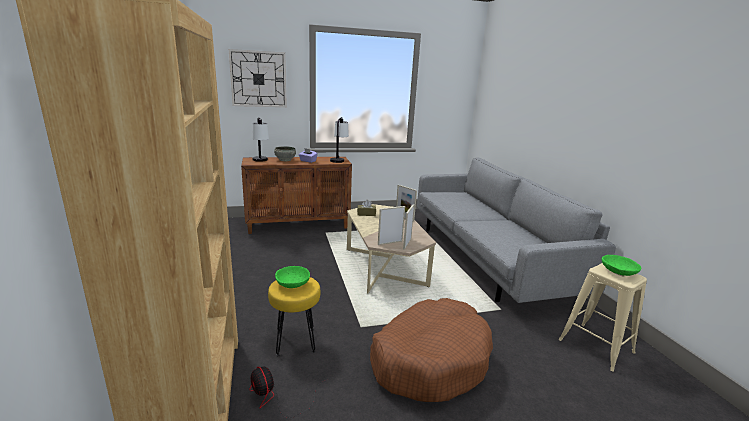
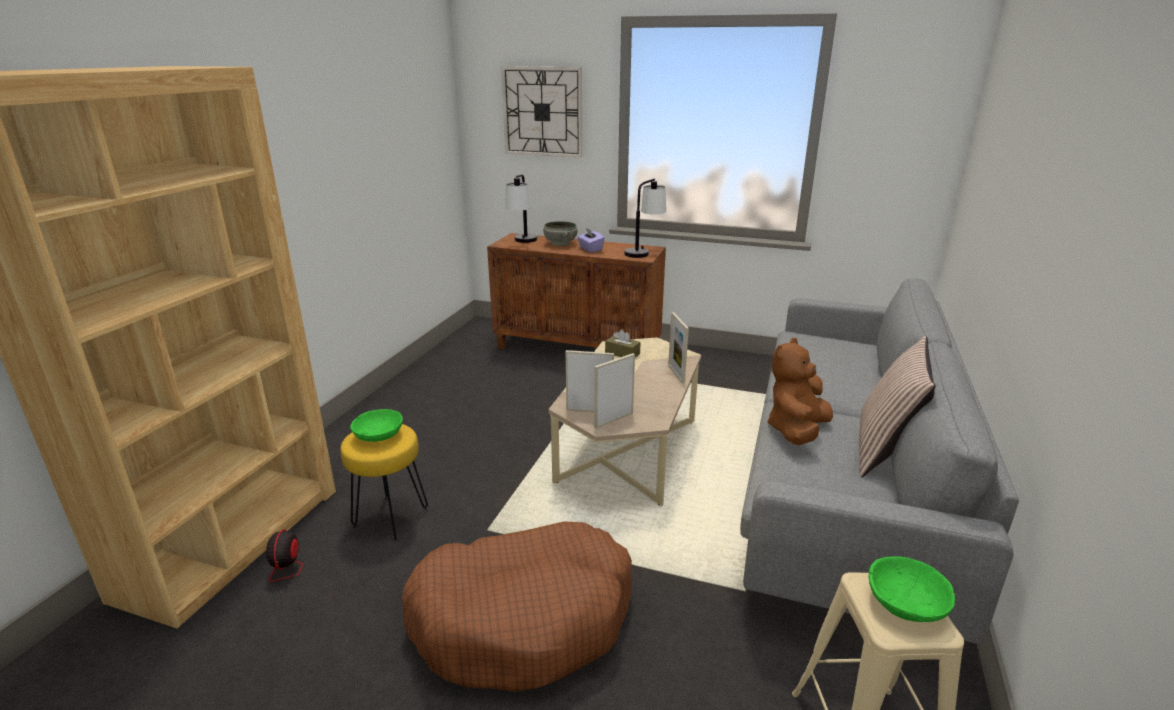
camera: 35 degrees right, 5 degrees up
(484, 230) = (796, 431): none -> brown plush toy
(521, 230) = (884, 450): none -> pillow

